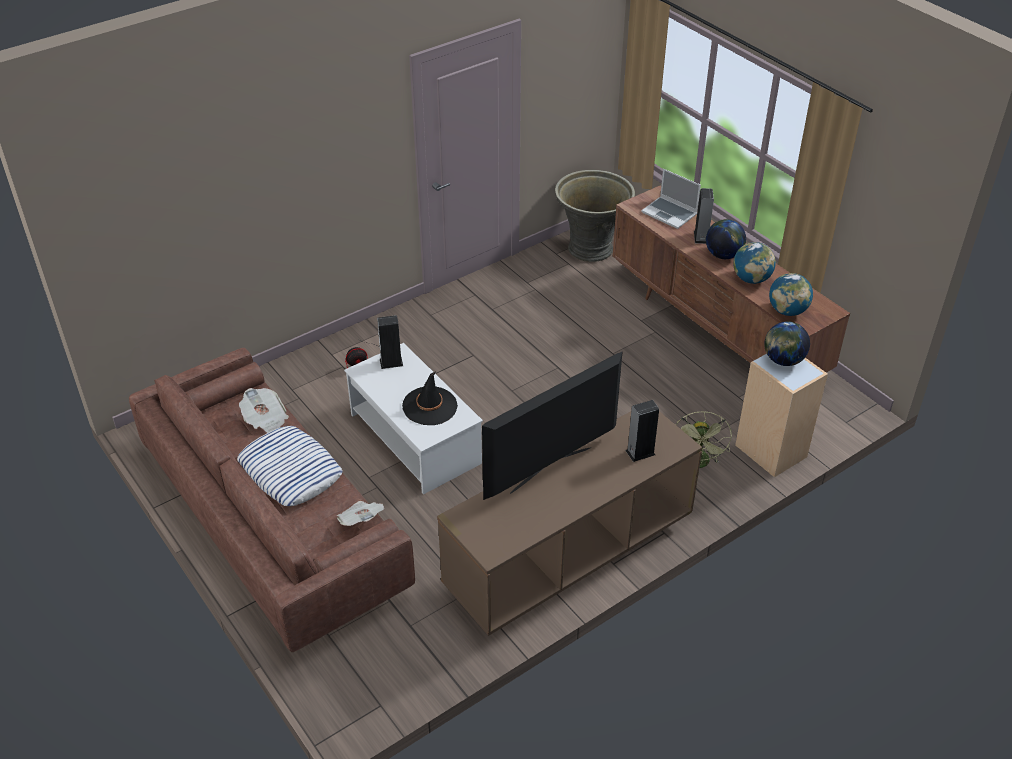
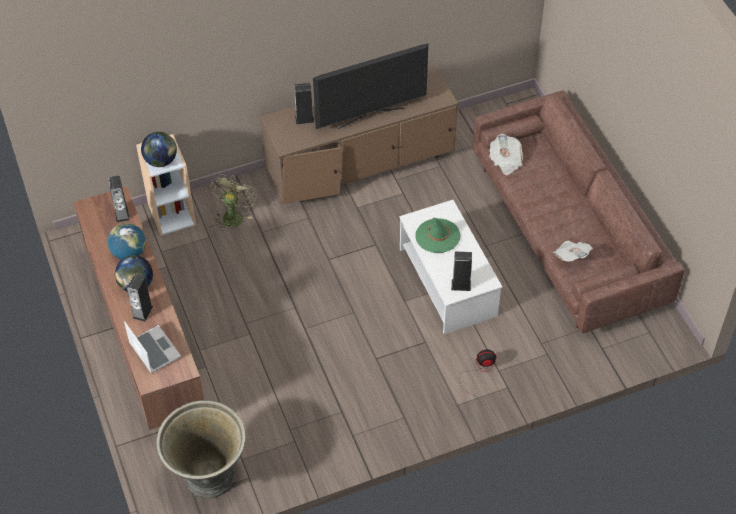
camera: 165 degrees left, 10 degrees up
(290, 471) = (553, 209): pillow -> none
(430, 406) = (437, 236): black hat -> green hat
(787, 311) = (122, 214): globe -> speaker

